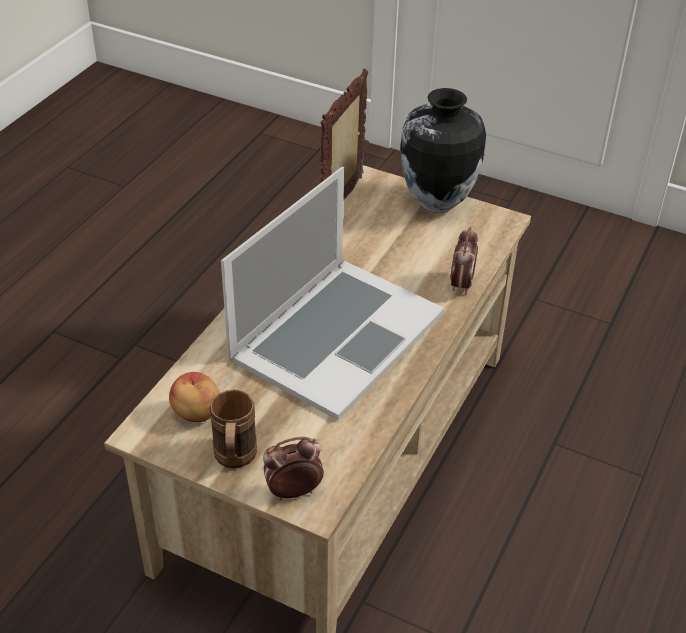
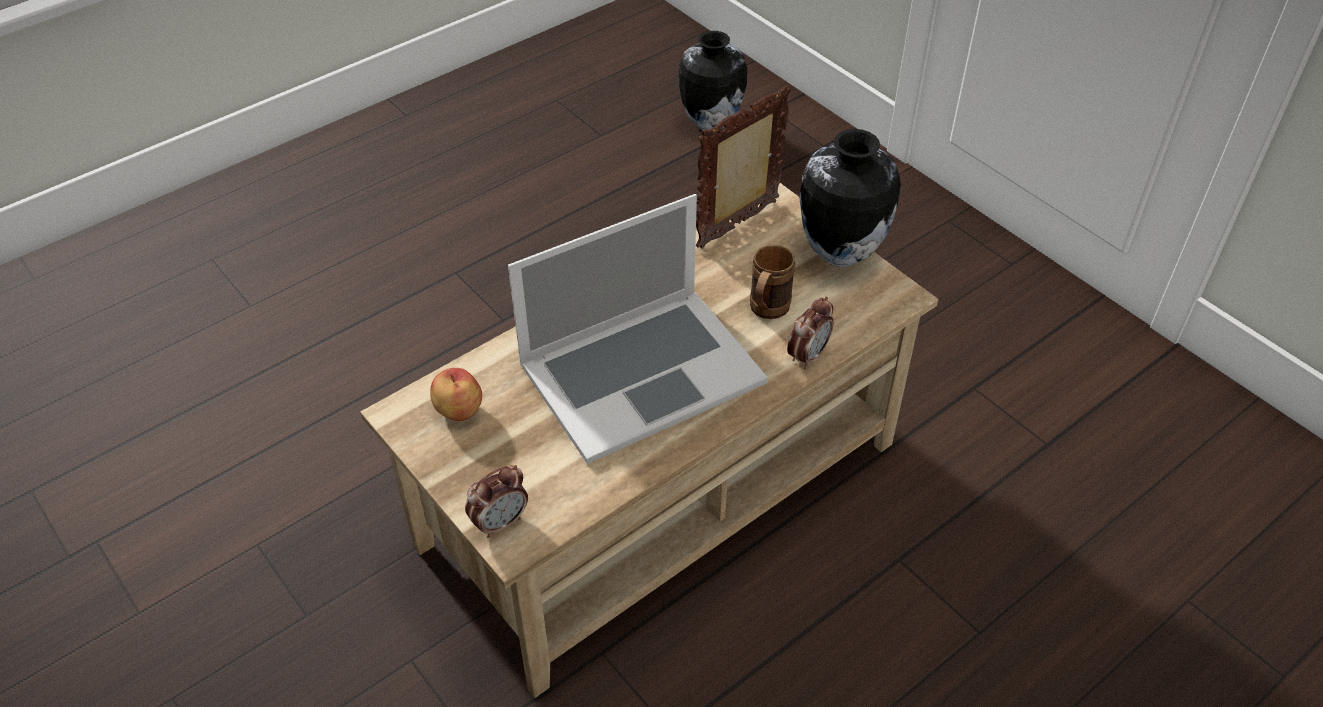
camera: 25 degrees right, 5 degrees up
(214, 155) = (710, 124): none -> vase
(234, 461) = (464, 471): brown mug -> brown mug (765, 312)
(293, 491) = (500, 522): alarm clock -> alarm clock turned 135 degrees clockwise

